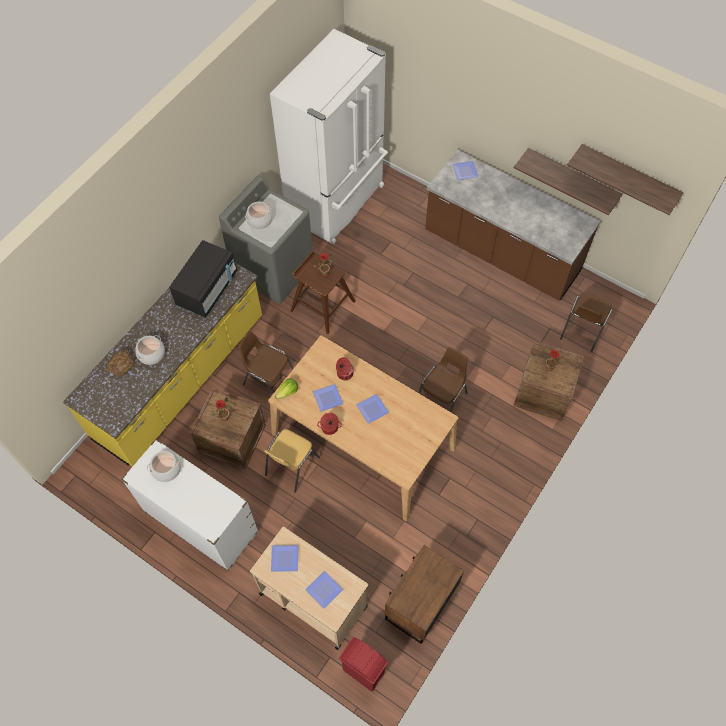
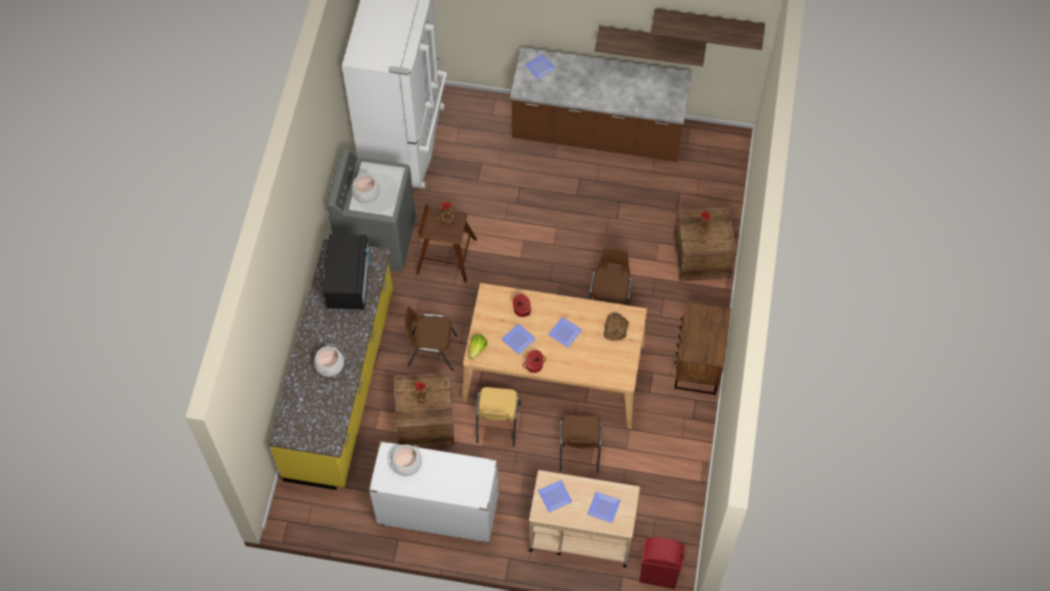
camera: 25 degrees left, 0 degrees up
(121, 364) = (305, 386): bread -> bread (615, 328)
(420, 603) = (679, 495): brown nightstand -> brown nightstand (697, 363)
(582, 330) = (710, 182): brown chair -> brown chair (579, 451)

